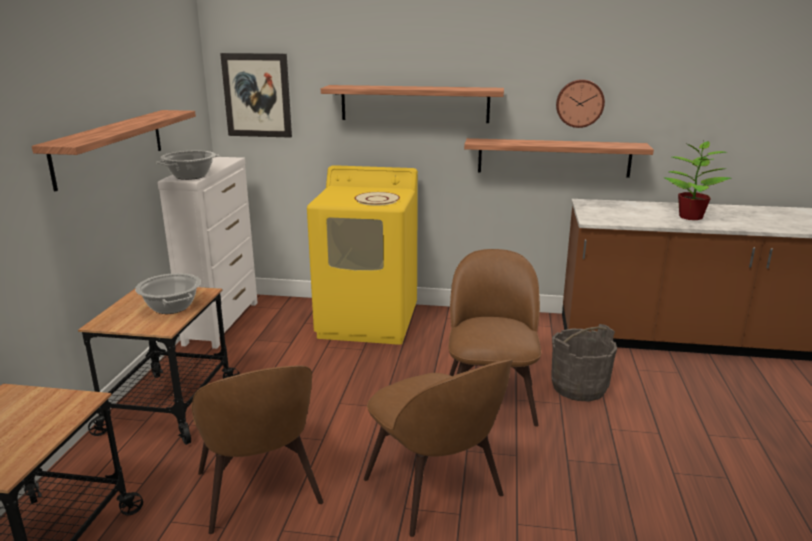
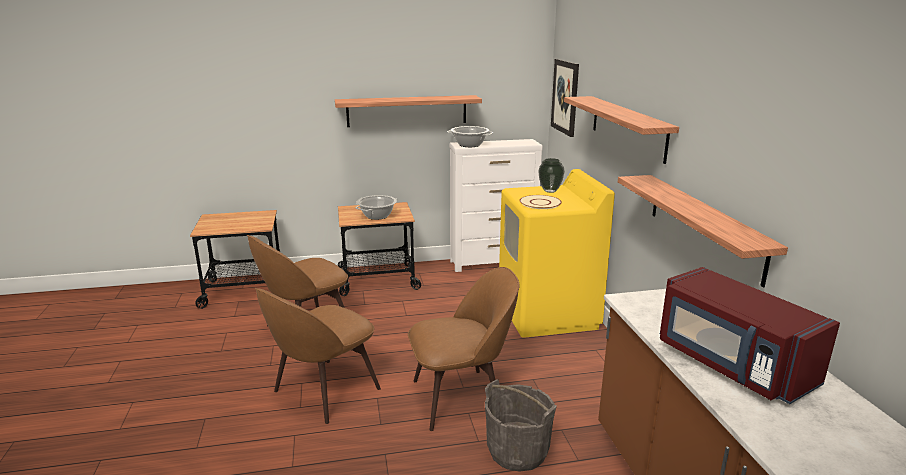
camera: 70 degrees right, 0 degrees up
(344, 192) = (549, 191): none -> vase
(579, 103) = (732, 165): wall clock -> none
(690, 217) = (731, 364): potted plant -> red microwave

